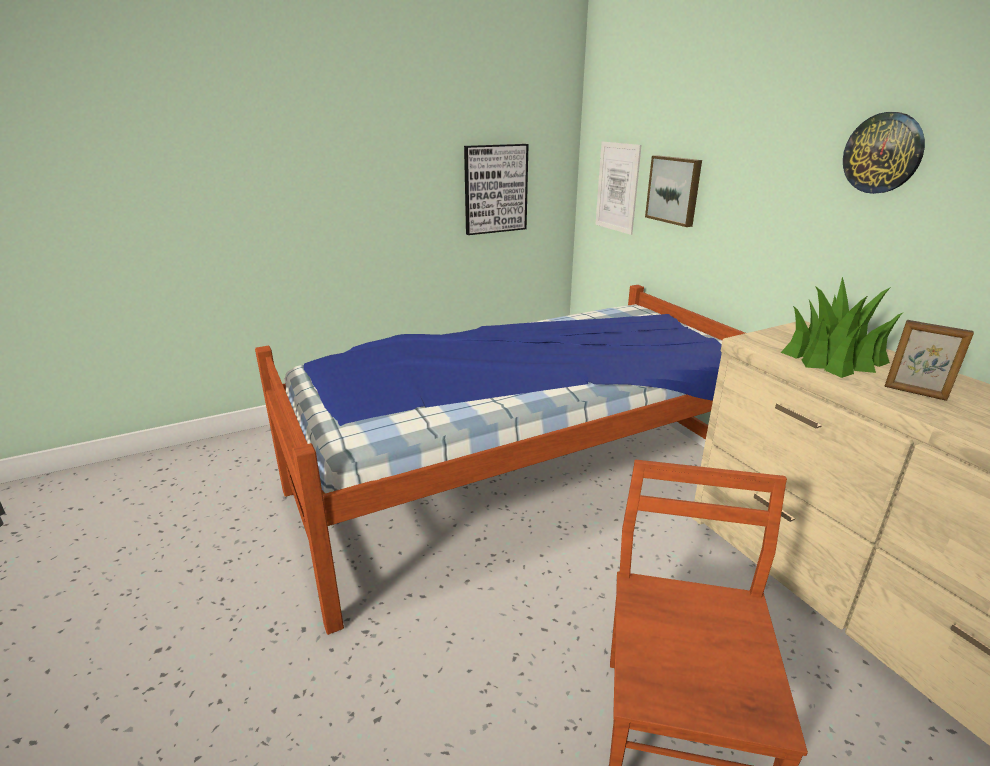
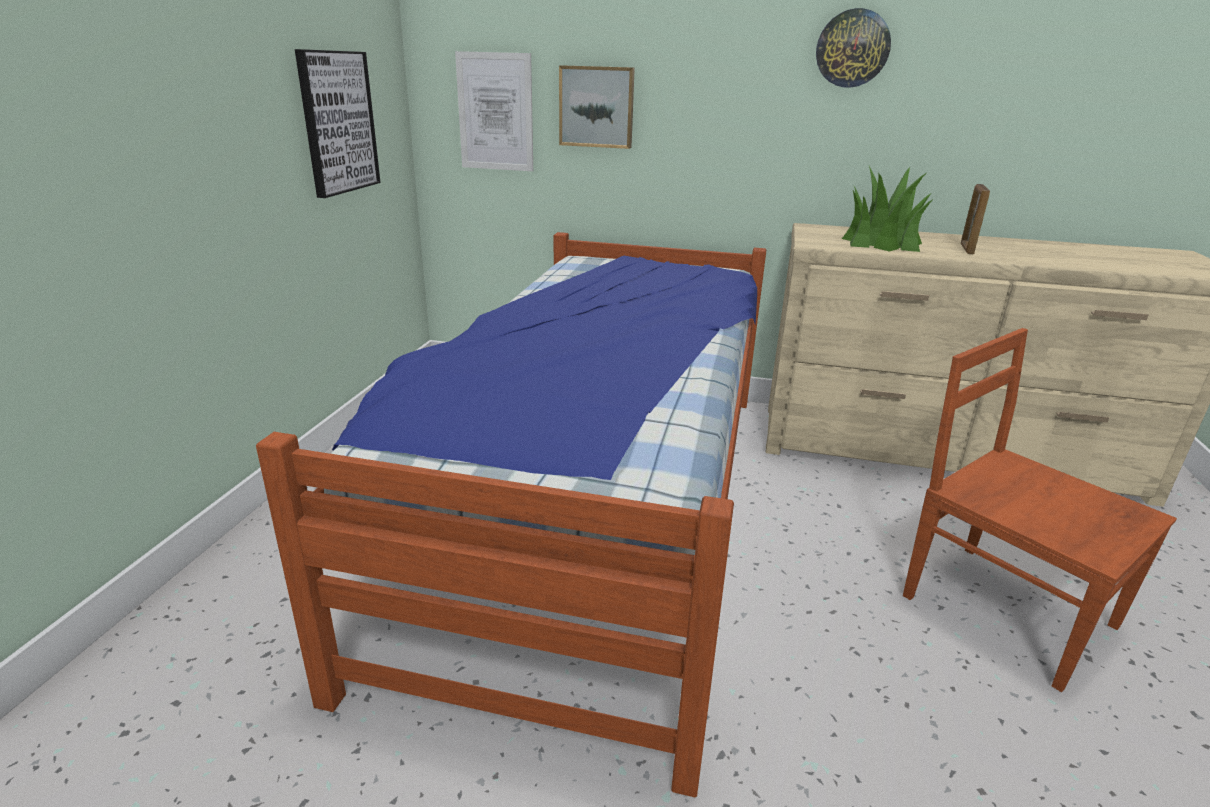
camera: 50 degrees left, 0 degrees up
(915, 393) = (966, 249): picture frame -> picture frame turned 120 degrees clockwise

